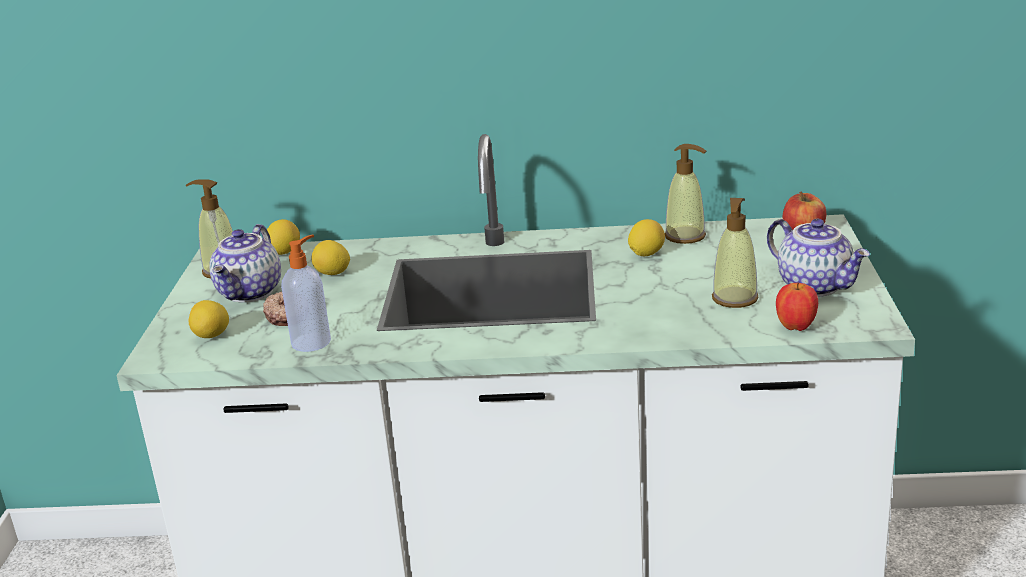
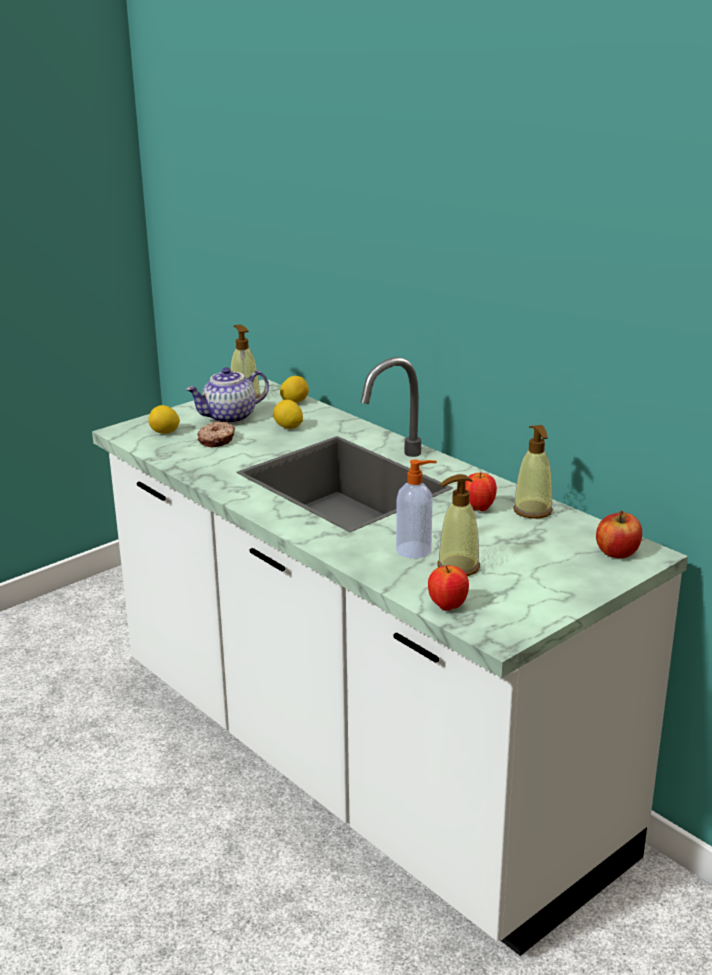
camera: 45 degrees right, 0 degrees up
(312, 342) = (196, 461): soap dispenser -> soap dispenser (415, 550)
(646, 254) = (479, 508): lemon -> apple
(816, 286) = (530, 590): teapot -> none

